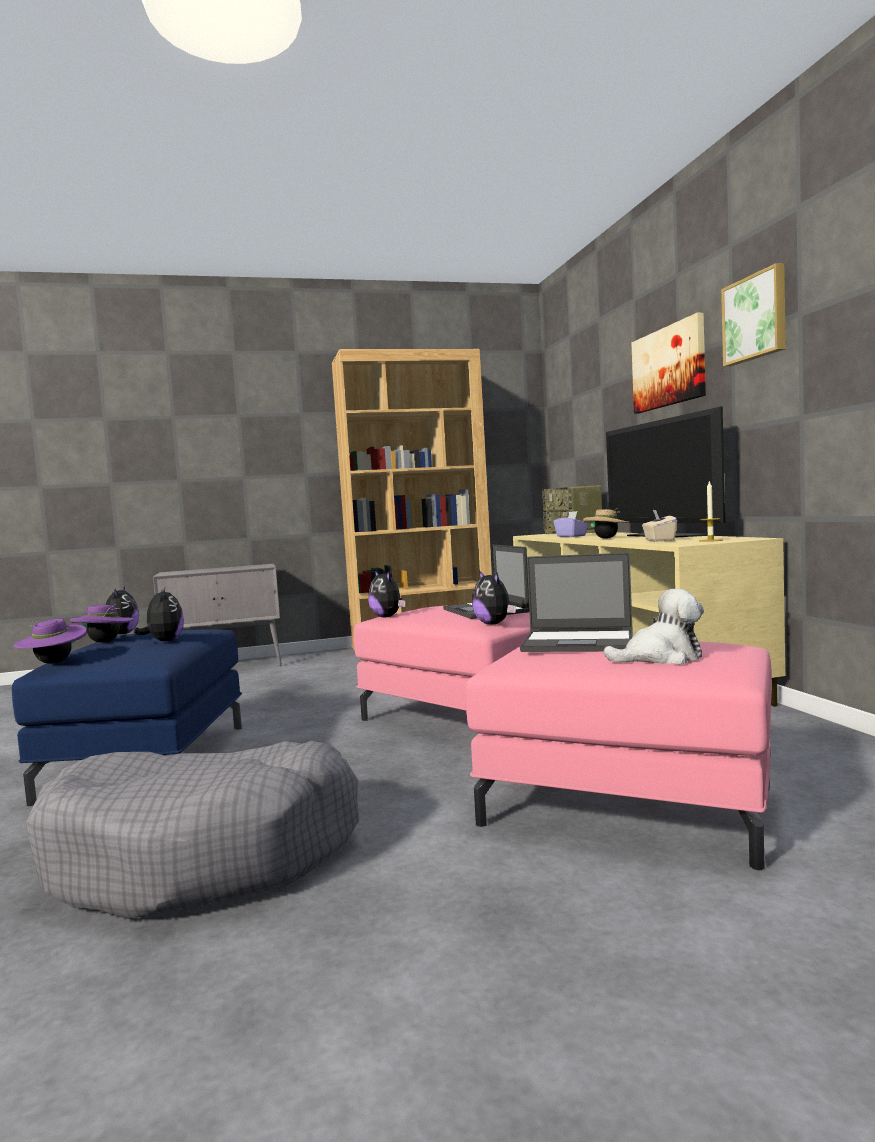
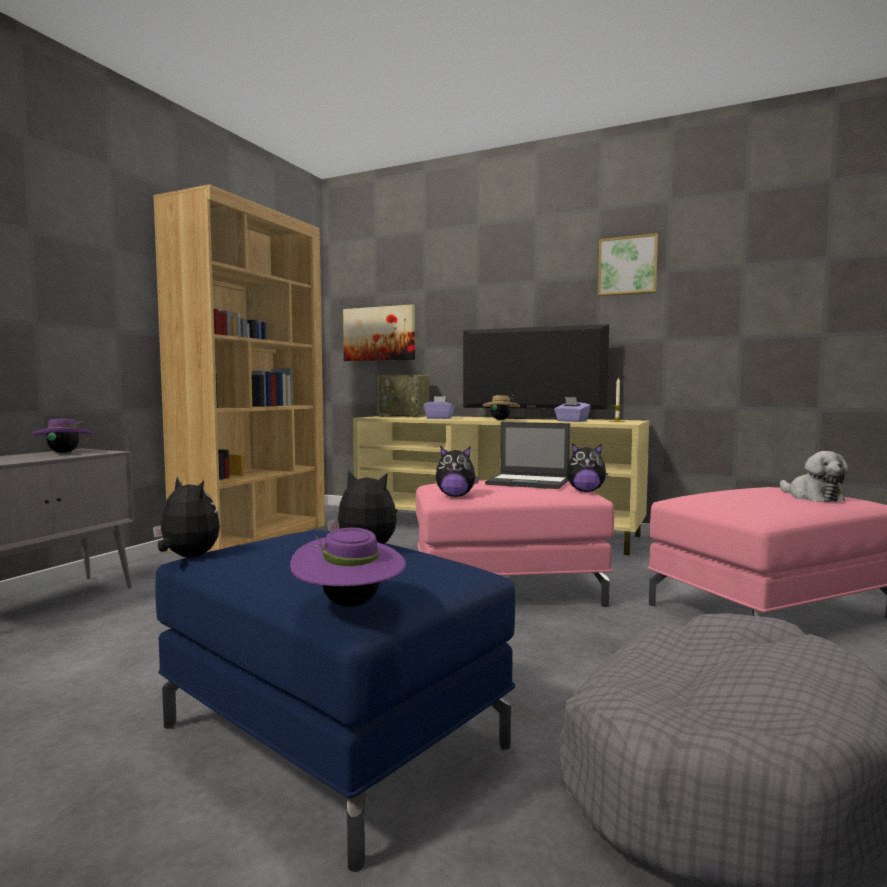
camera: 50 degrees left, 0 degrees up
(105, 642) = (267, 566): purple hat -> purple hat (64, 452)
(580, 642) = (727, 495): laptop -> none
(659, 540) = (571, 421): beige tissue box -> purple tissue box
(661, 658) = (812, 497): plush toy -> plush toy turned 135 degrees clockwise
(669, 367) = (525, 286): picture -> picture (379, 334)

